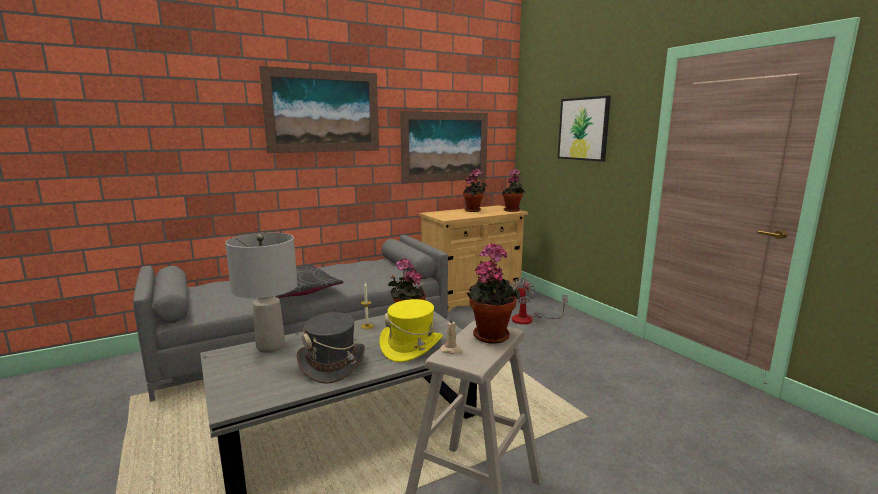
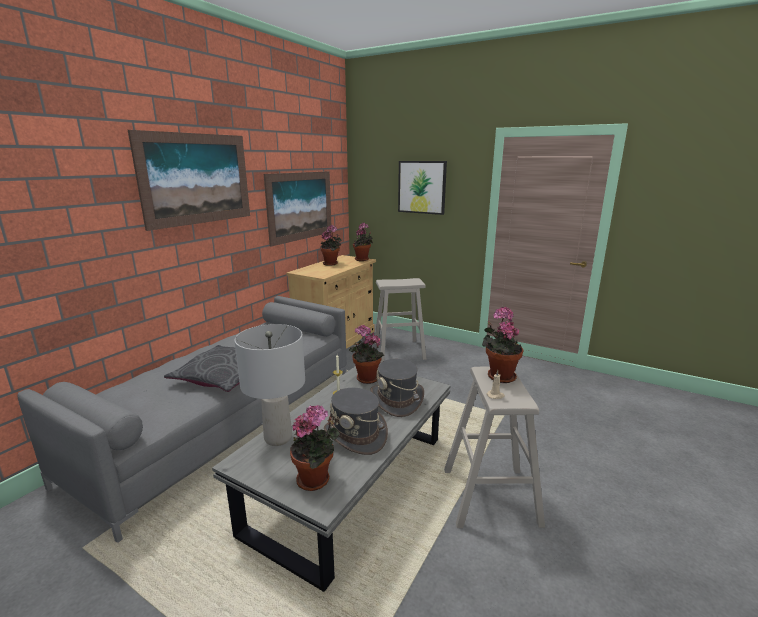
camera: 30 degrees left, 5 degrees up
(252, 387) = (316, 480): none -> potted plant
(411, 346) = (397, 400): yellow hat -> grey hat
(529, 319) = (399, 351): fan -> beige stool

